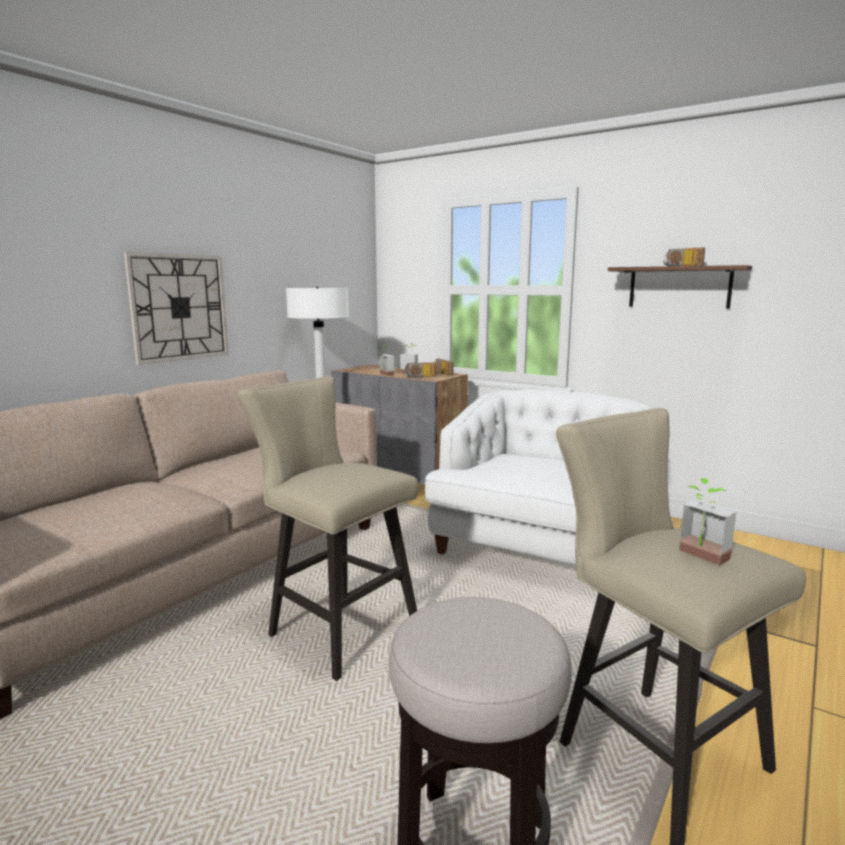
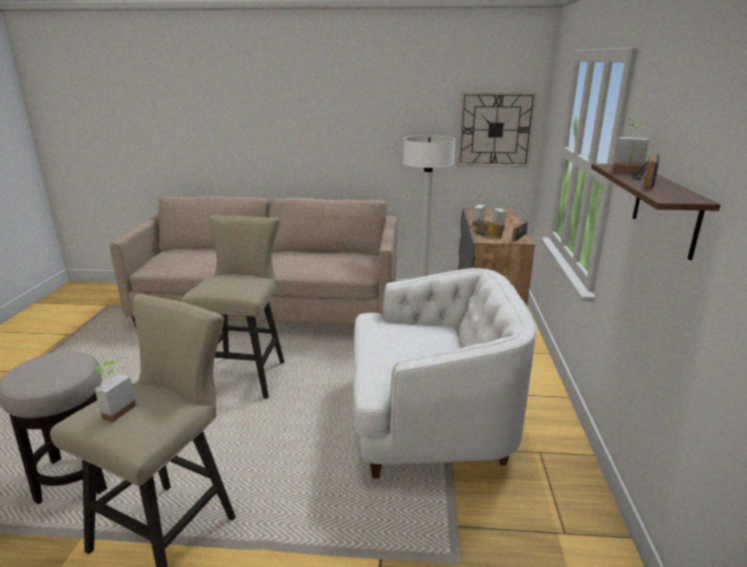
camera: 60 degrees right, 10 degrees up
(179, 307) = (325, 146): wall clock -> wall clock (495, 129)
(646, 266) = (628, 171): none -> potted plant

